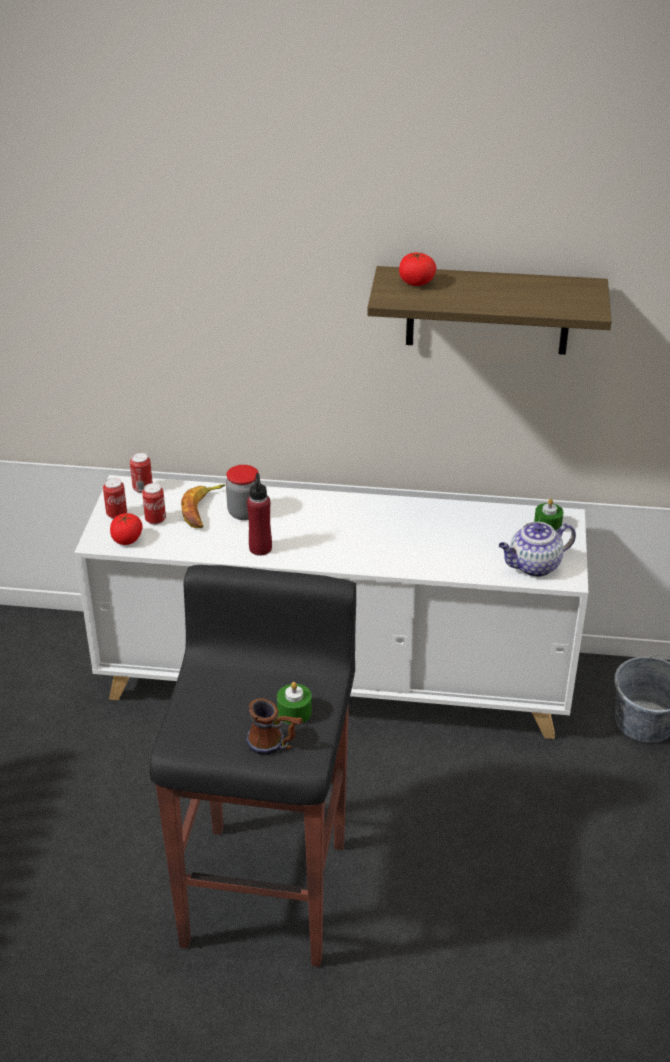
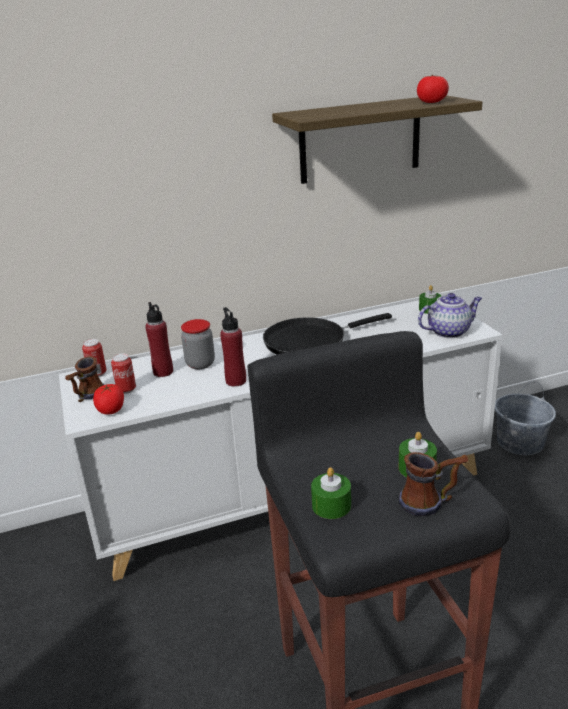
camera: 25 degrees left, 10 degrees down
(116, 514) = (87, 396): can -> mug
(198, 715) = (331, 505): none -> green candle
(203, 510) = (163, 372): banana -> red bottle
(375, 523) = (310, 341): none -> black frying pan
(416, 282) = (316, 112): tomato -> tomato (432, 102)
(533, 566) = (449, 331): teapot -> teapot turned 150 degrees counterclockwise

